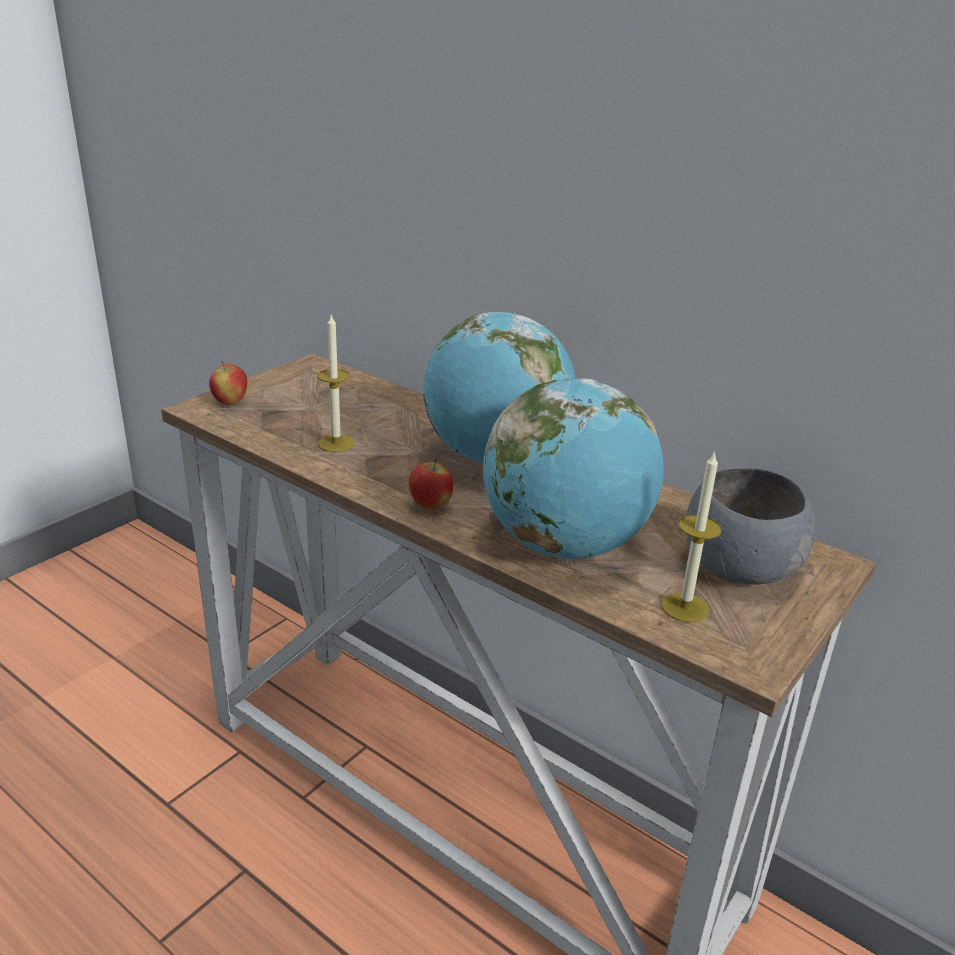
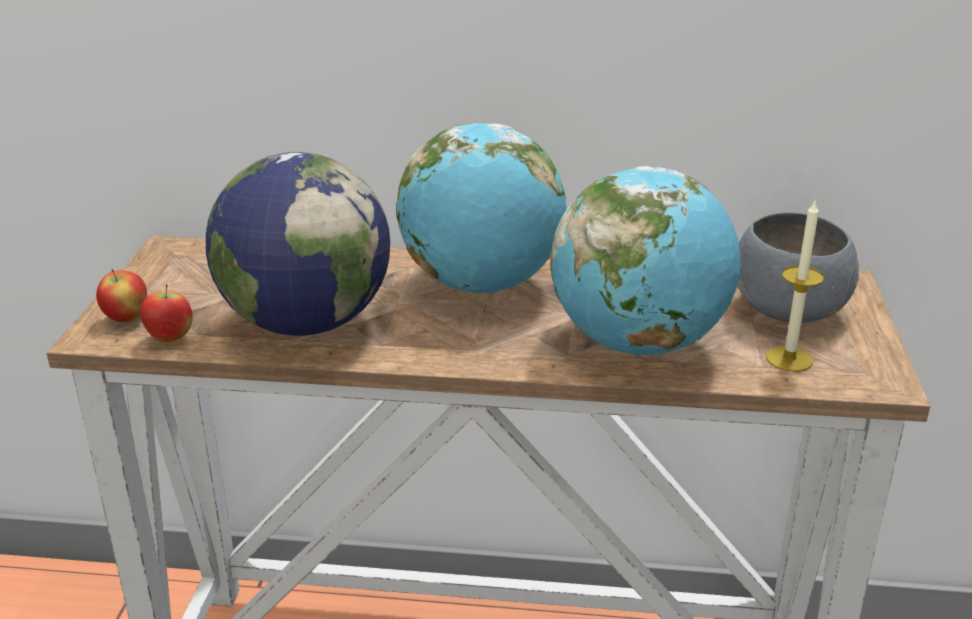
camera: 30 degrees left, 0 degrees up
(336, 443) = (306, 323): candle -> globe
(430, 506) = (479, 352): apple -> apple (170, 338)

